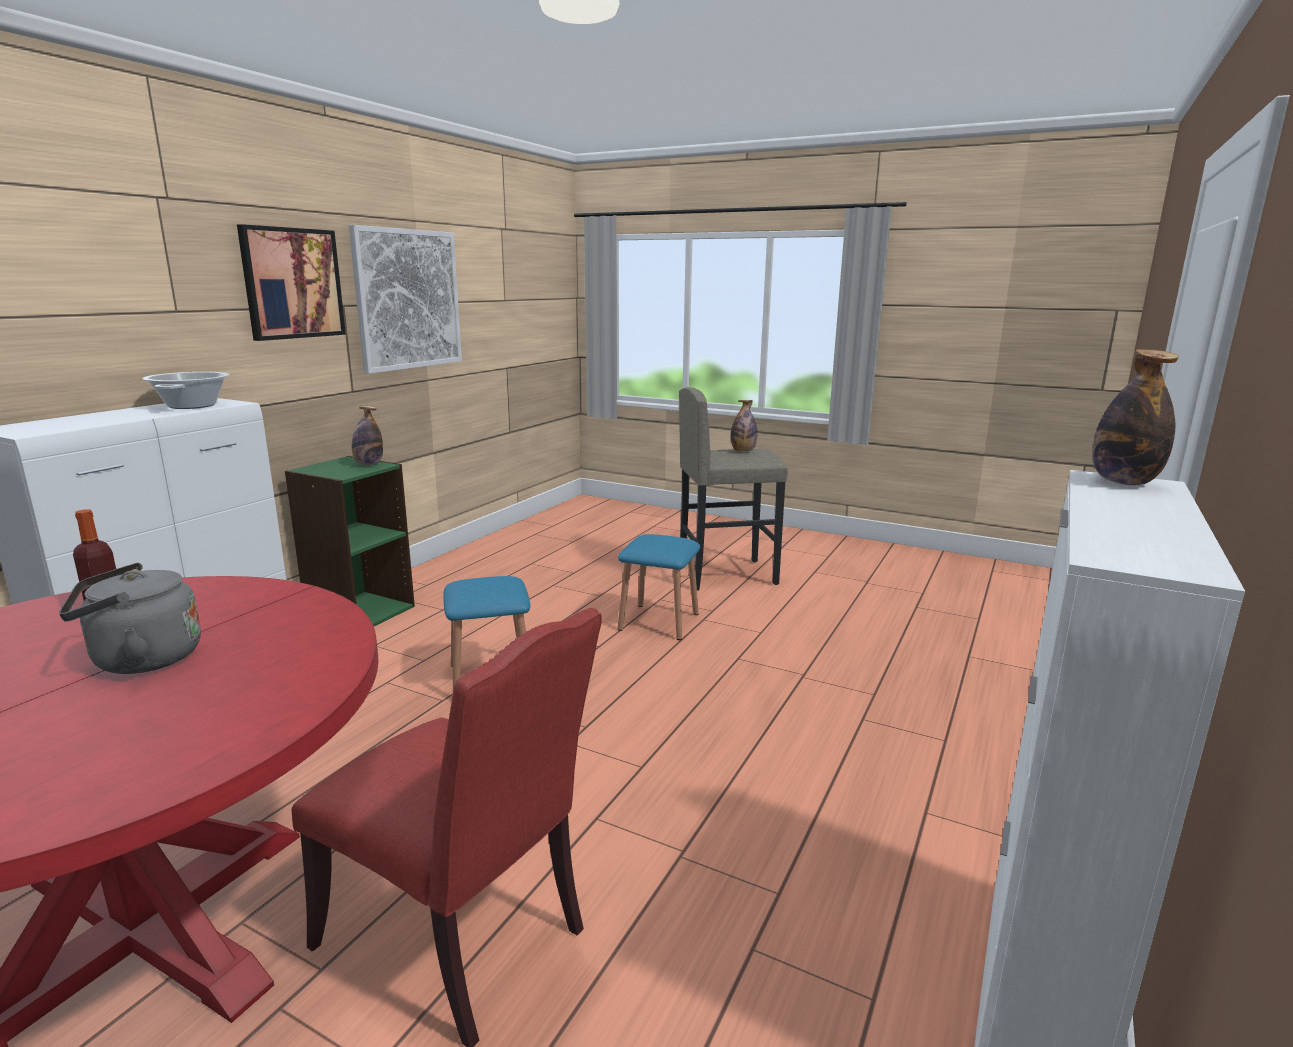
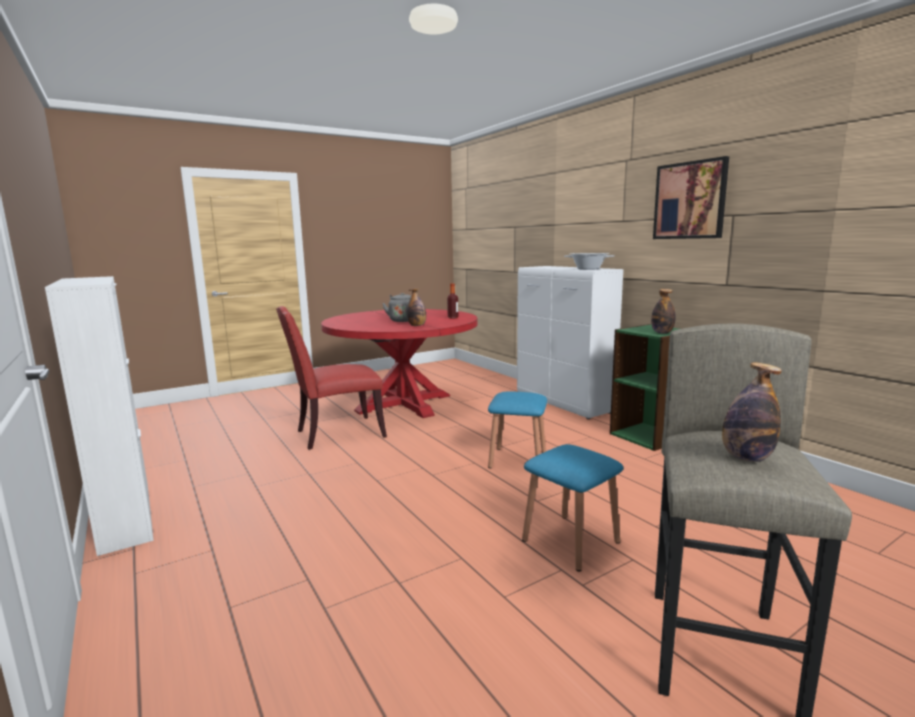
camera: 120 degrees right, 5 degrees down
(408, 299) = (809, 207): picture -> none
(1123, 482) = (82, 283): bottle -> bottle (417, 325)

